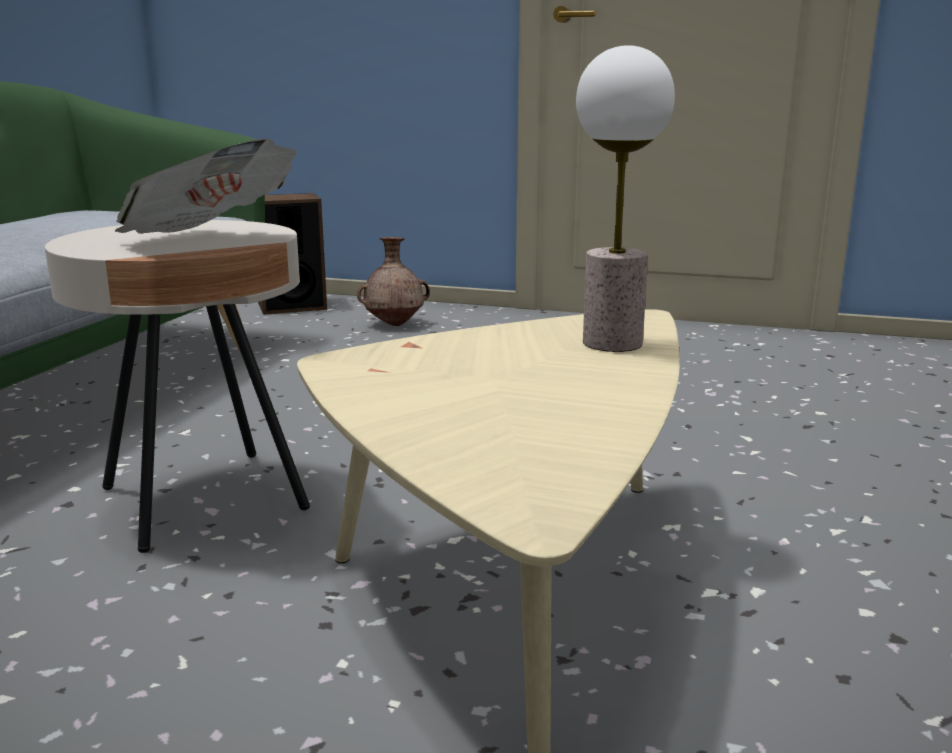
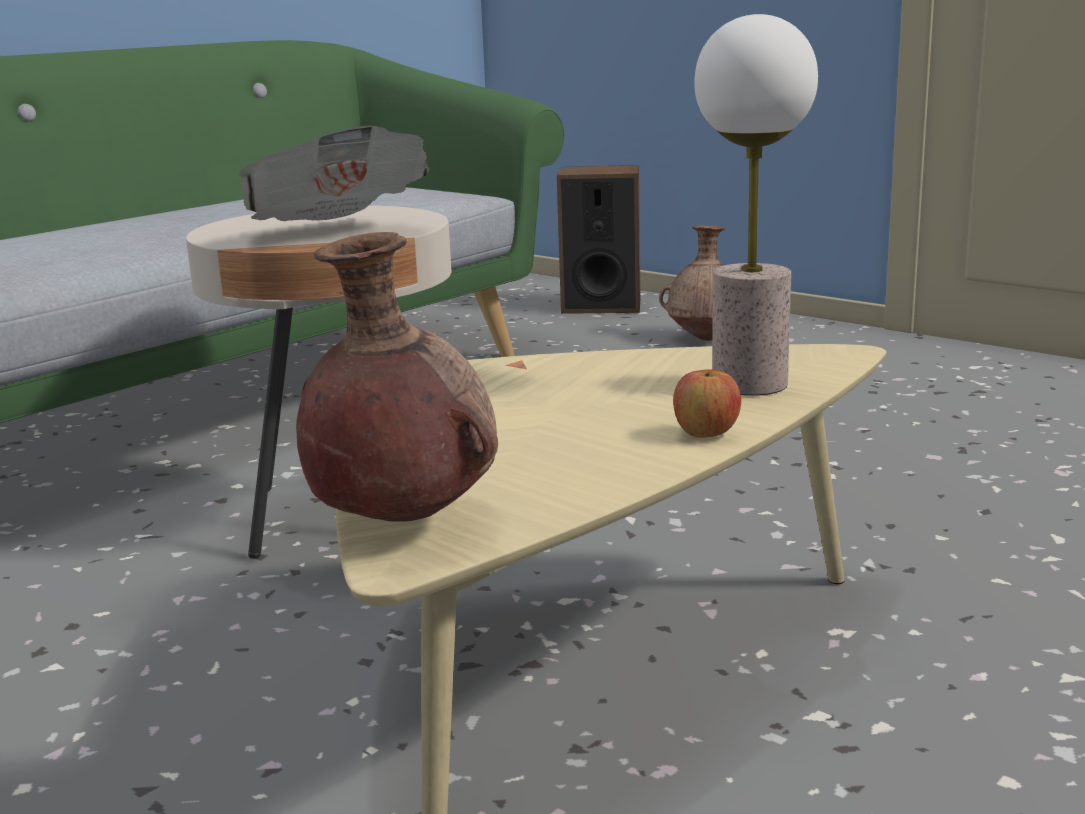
camera: 25 degrees right, 0 degrees up
(493, 486) = (400, 522): none -> brown vase
(635, 383) = (706, 434): none -> apple

